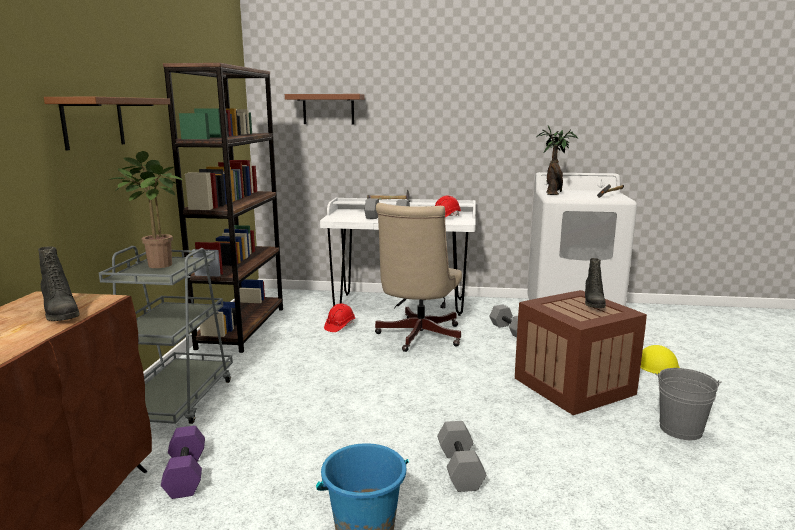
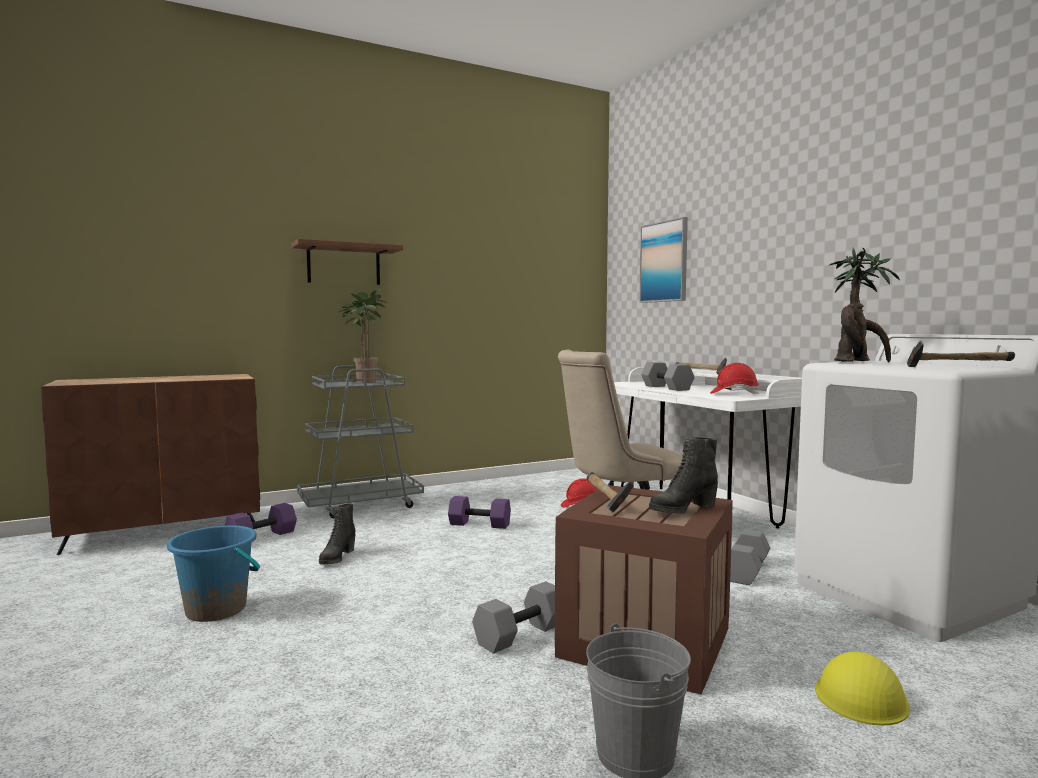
camera: 55 degrees right, 10 degrees down
(60, 314) = (203, 378): black boot -> black boot (337, 558)
(242, 327) = (512, 483): brown bookcase -> none
(322, 368) = (480, 524): none -> purple dumbbell
(328, 109) = (664, 262): brown shelf -> picture
(458, 468) = (354, 621): grey dumbbell -> grey dumbbell (520, 634)
(557, 311) = (604, 500): none -> hammer

